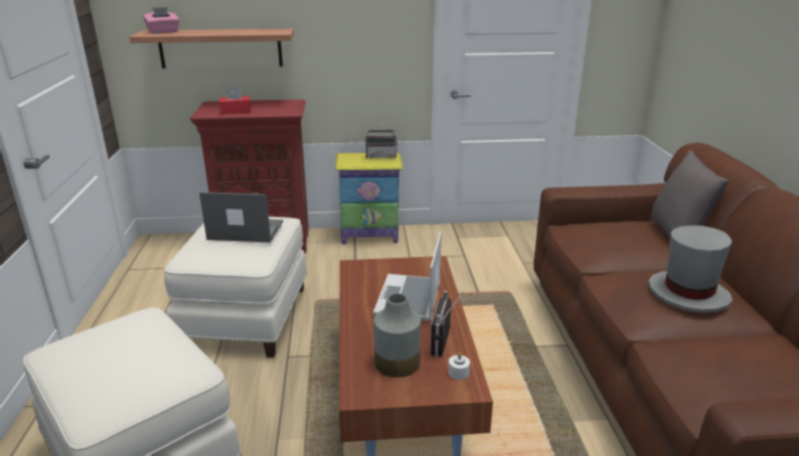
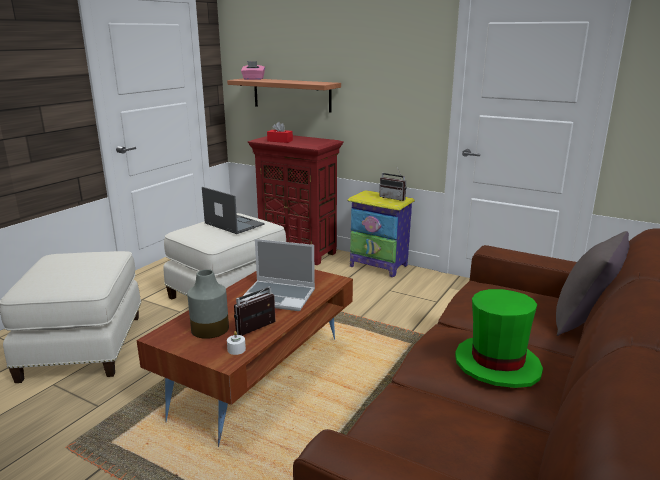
camera: 35 degrees right, 5 degrees down
(409, 300) = (279, 296): laptop -> laptop turned 120 degrees counterclockwise
(688, 294) = (497, 364): grey hat -> green hat

